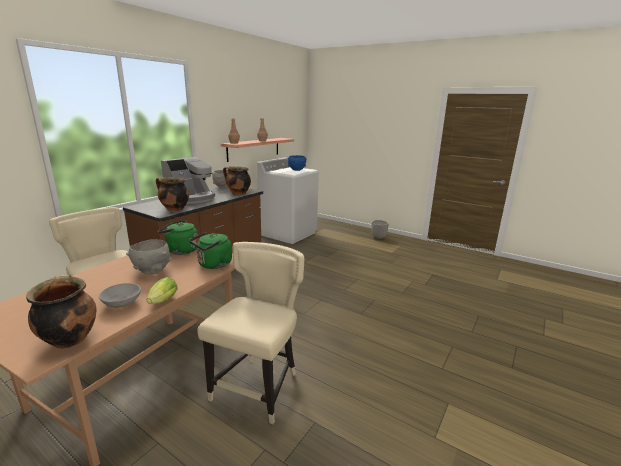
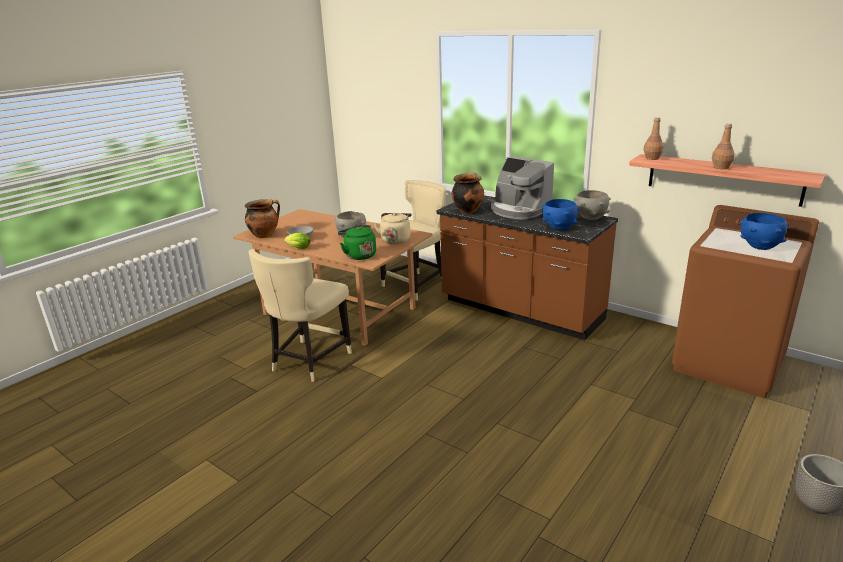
camera: 95 degrees right, 5 degrees up
(180, 250) = (395, 240): green kettle -> beige kettle
(238, 193) = (559, 228): cooking pot -> blue bowl
(258, 386) = (309, 361): beige chair -> beige chair turned 90 degrees clockwise
(288, 233) = (728, 364): white washing machine -> brown washing machine

